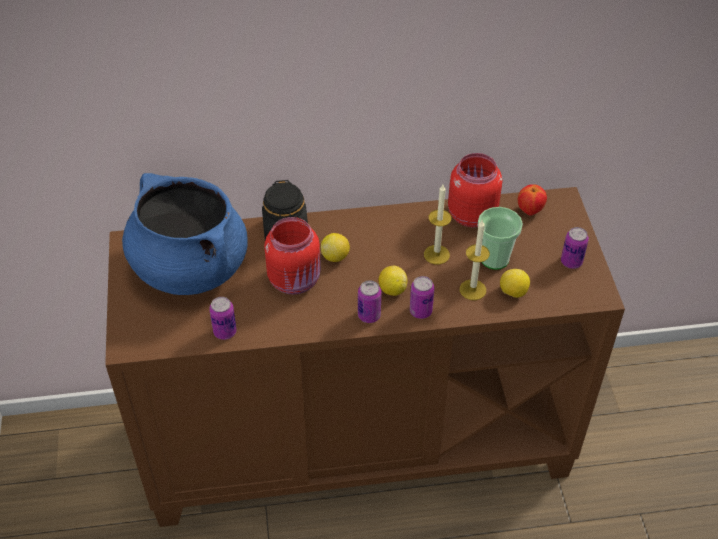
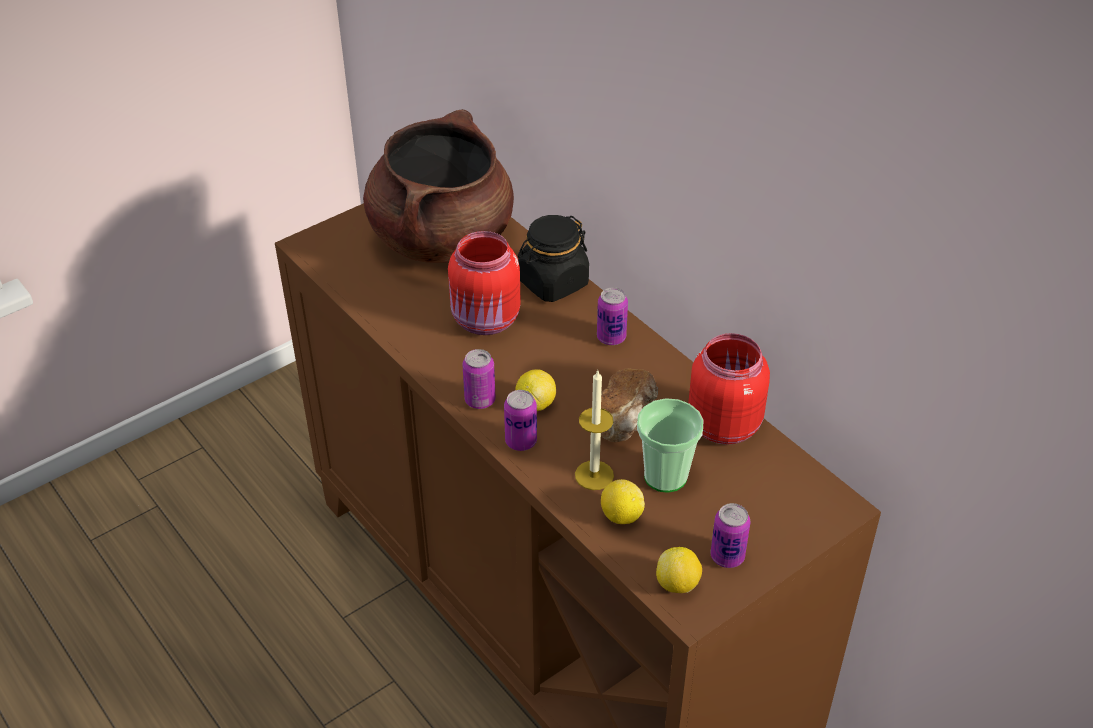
camera: 60 degrees right, 5 degrees down
(189, 267) = (441, 238): blue cooking pot -> brown cooking pot
(225, 332) = (373, 301): can -> can (611, 337)
(335, 256) = (548, 336): lemon -> lemon (677, 584)
(436, 254) = (625, 419): candle -> bread
(530, 211) = (785, 479): apple -> none

